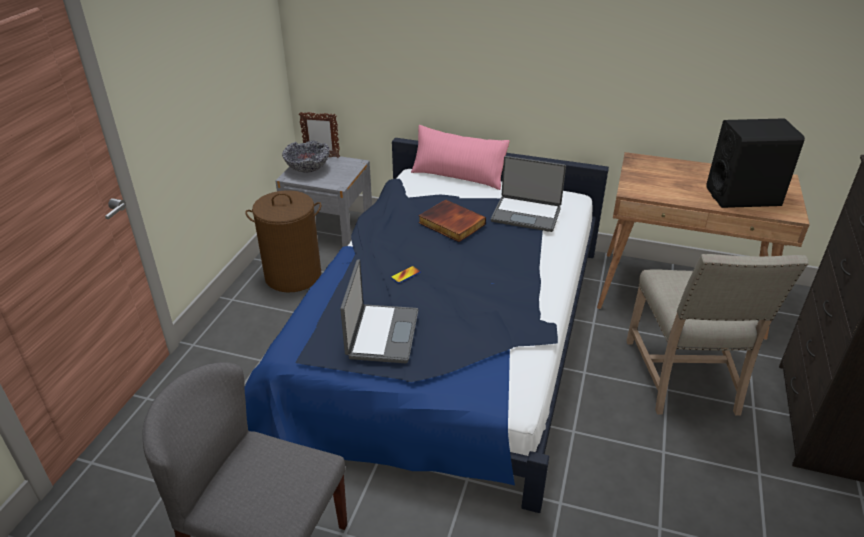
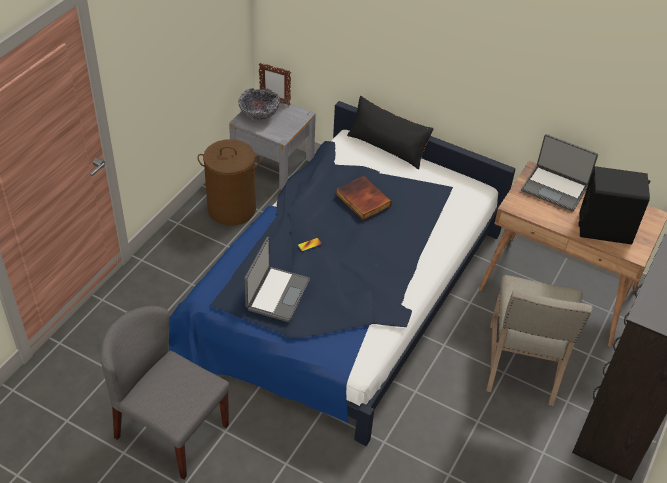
camera: 10 degrees right, 10 degrees up
(458, 176) = (387, 147): pink pillow -> black pillow
(526, 214) = (430, 201): laptop -> laptop (554, 188)

